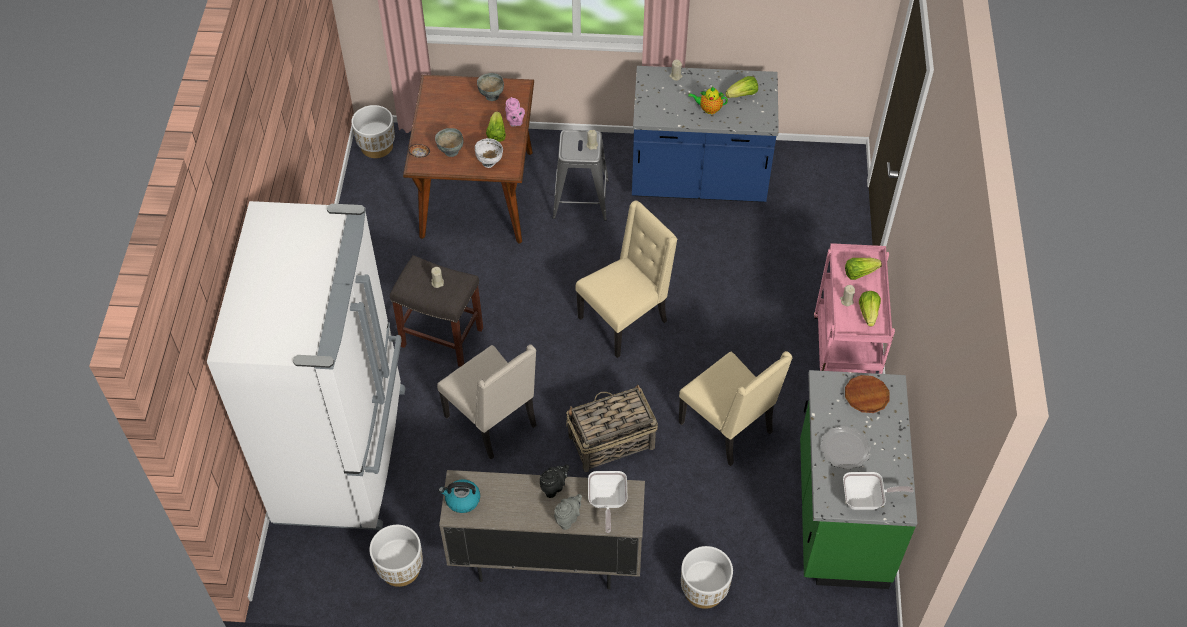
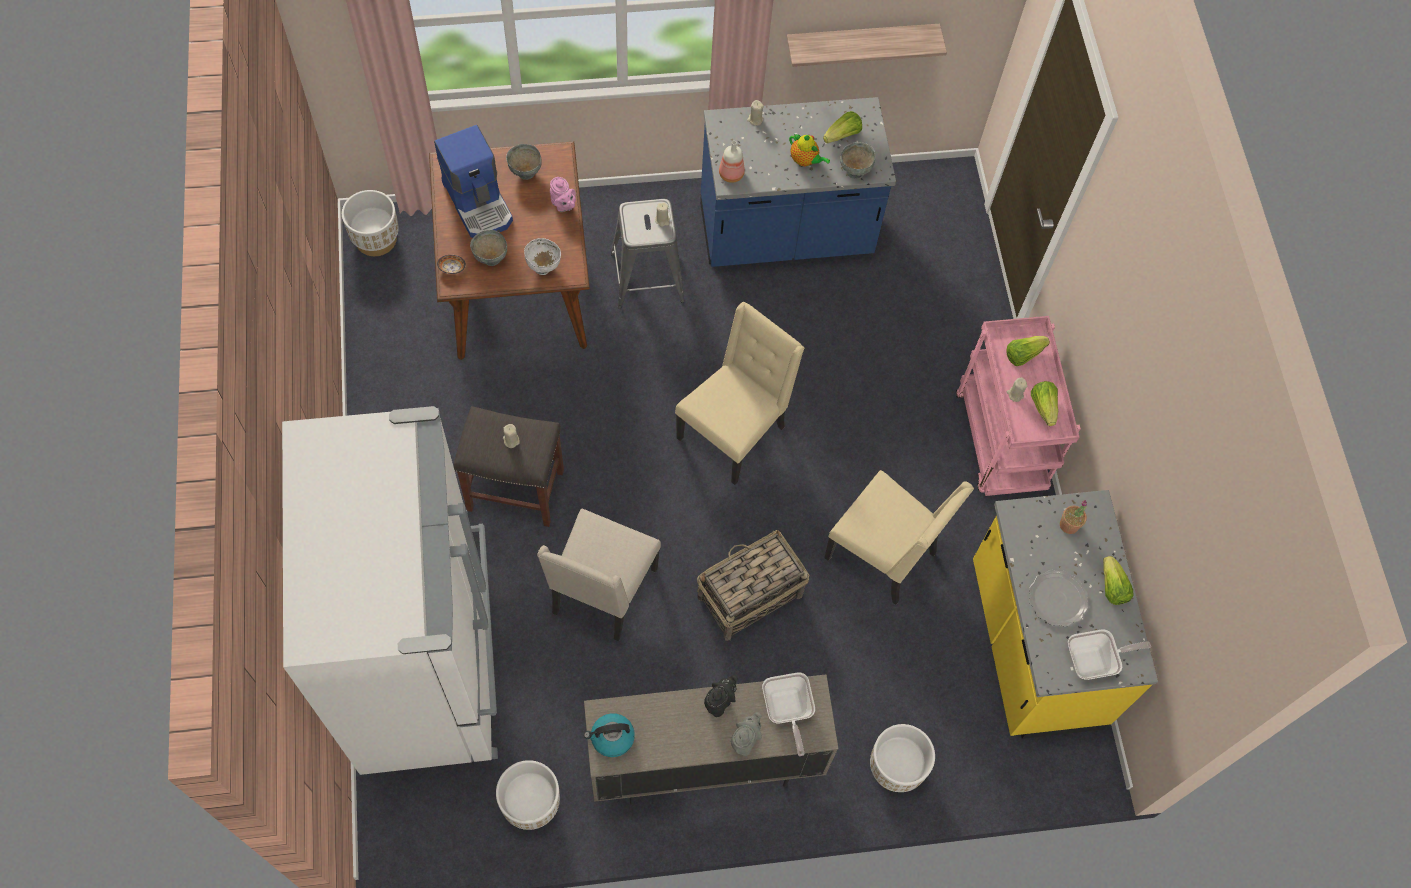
camera: 15 degrees left, 10 degrees up
(451, 112) = (479, 202): none -> coffee machine
(493, 421) = (602, 592): beige chair -> beige chair turned 75 degrees clockwise
(496, 133) = (543, 225): lettuce -> lettuce (1112, 587)
(647, 111) = (731, 173): none -> bottle
(708, 109) = (805, 160): teapot -> teapot turned 135 degrees counterclockwise
(746, 121) = (855, 171): none -> grey bowl
(765, 26) = (861, 42): none -> shelf
(839, 515) = (1032, 646): green counter -> yellow counter
(866, 396) = (1069, 525): brown plate -> potted plant

